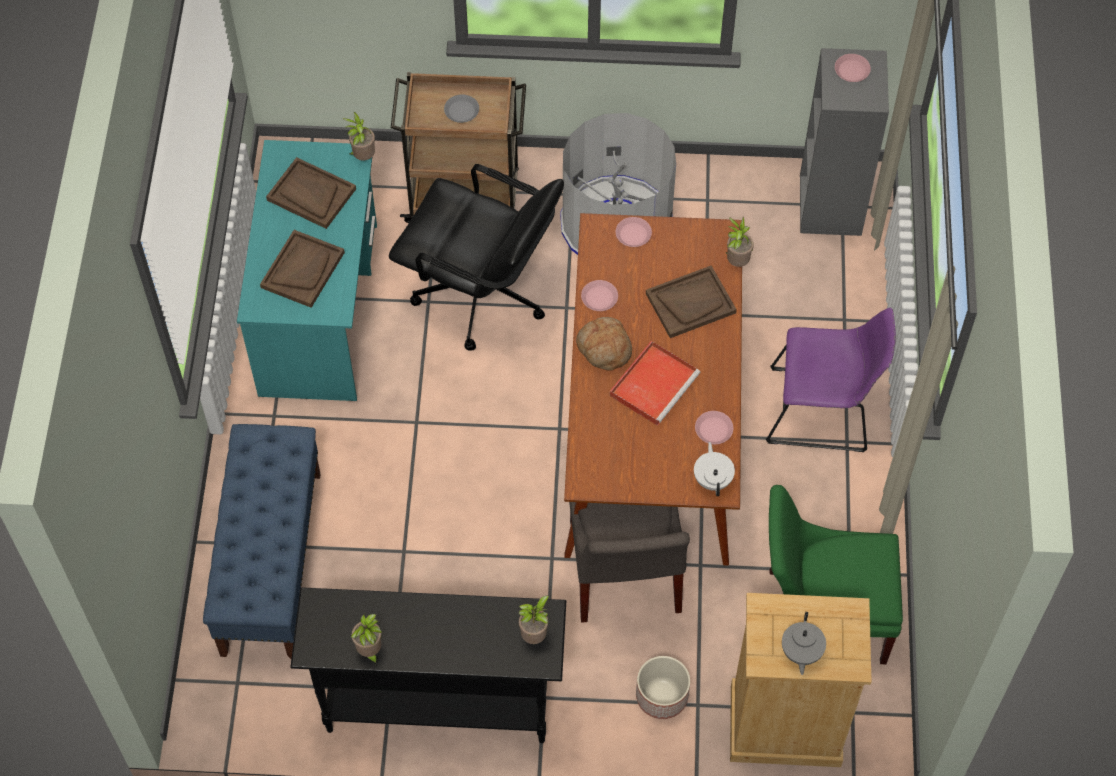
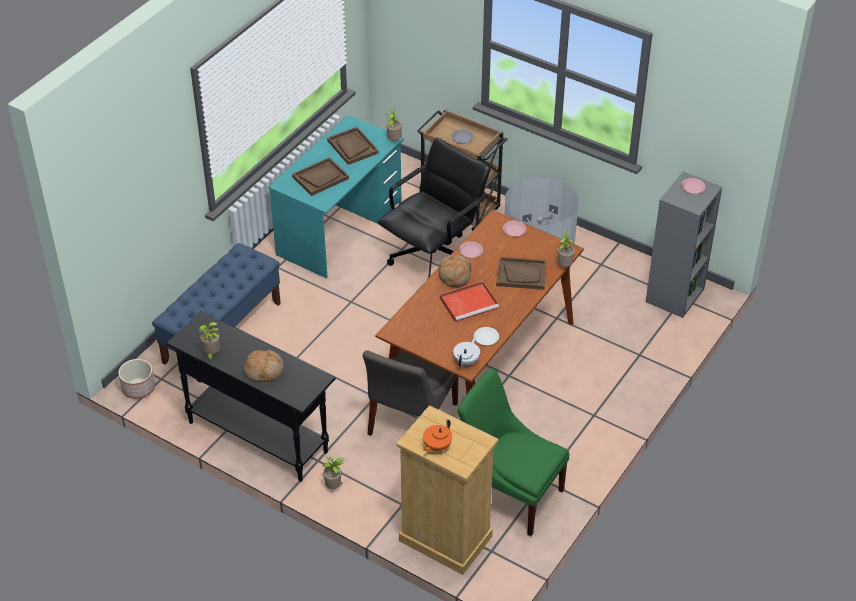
camera: 30 degrees right, 15 degrees down
(462, 640) = (264, 371): none -> bread
(481, 295) = (434, 258): black office chair -> black office chair turned 105 degrees counterclockwise
(535, 635) = (304, 386): potted plant -> potted plant (334, 487)
(661, 696) = (384, 490): planter -> planter (138, 388)
(713, 429) = (486, 338): pink plate -> white plate
(801, 652) = (437, 446): grey teapot -> orange teapot
(823, 410) = (591, 394): purple chair -> none

